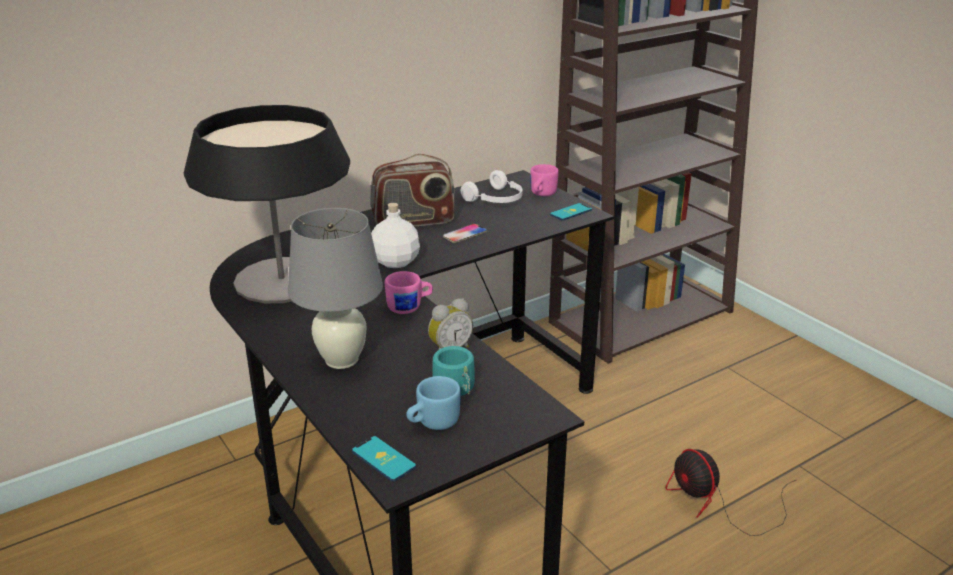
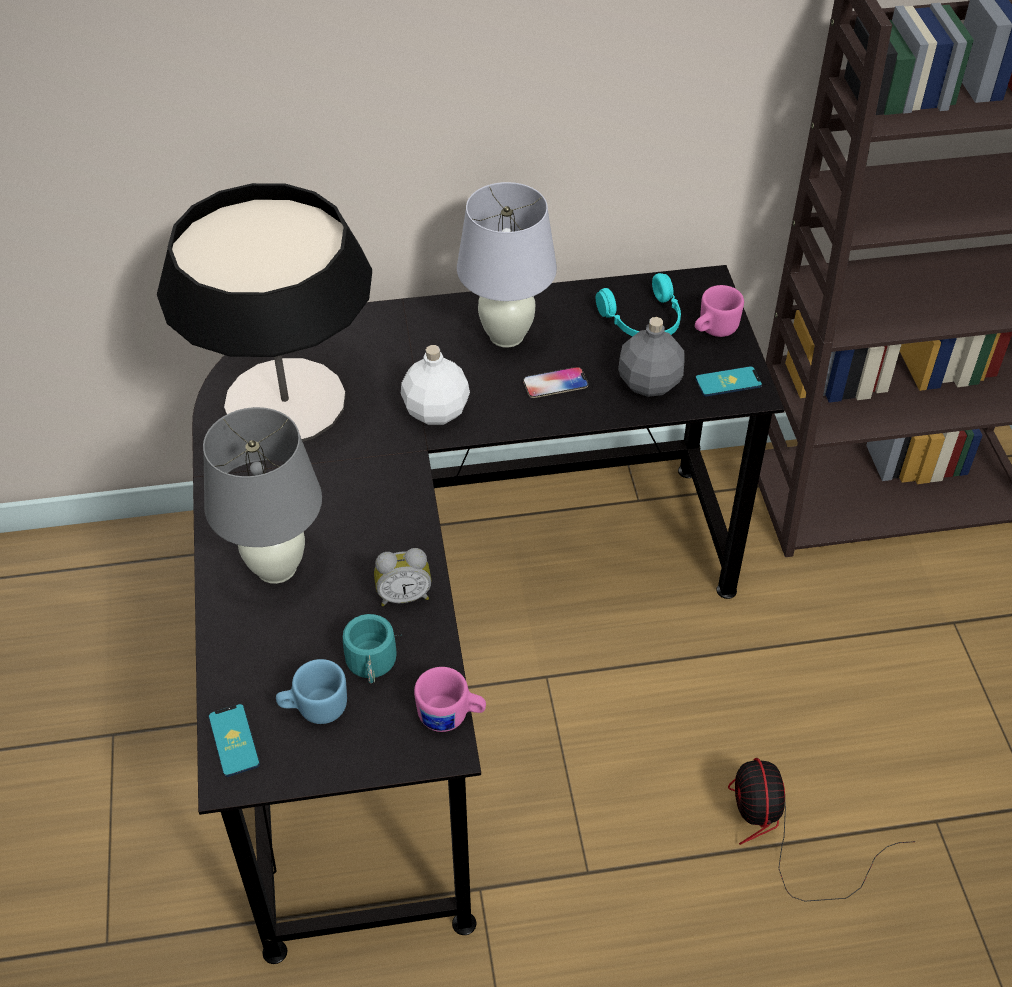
camera: 25 degrees right, 20 degrees up
(410, 307) = (402, 504): pink mug -> pink mug (451, 716)
(414, 221) = (506, 335): radio -> white table lamp
(496, 199) = (644, 321): white headphones -> turquoise headphones
(524, 222) = (649, 384): none -> grey bottle

